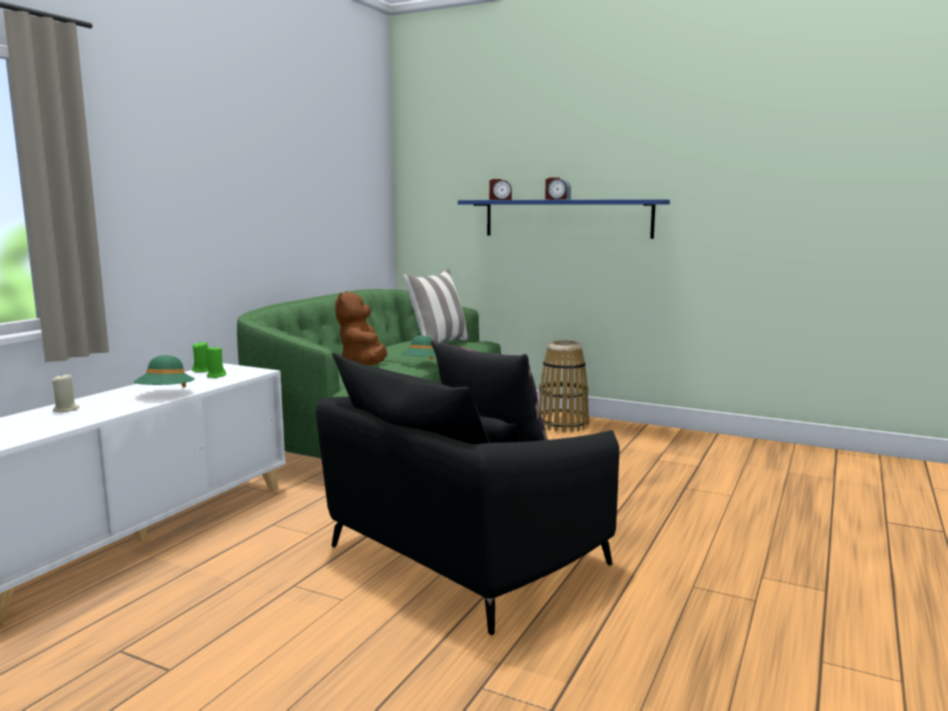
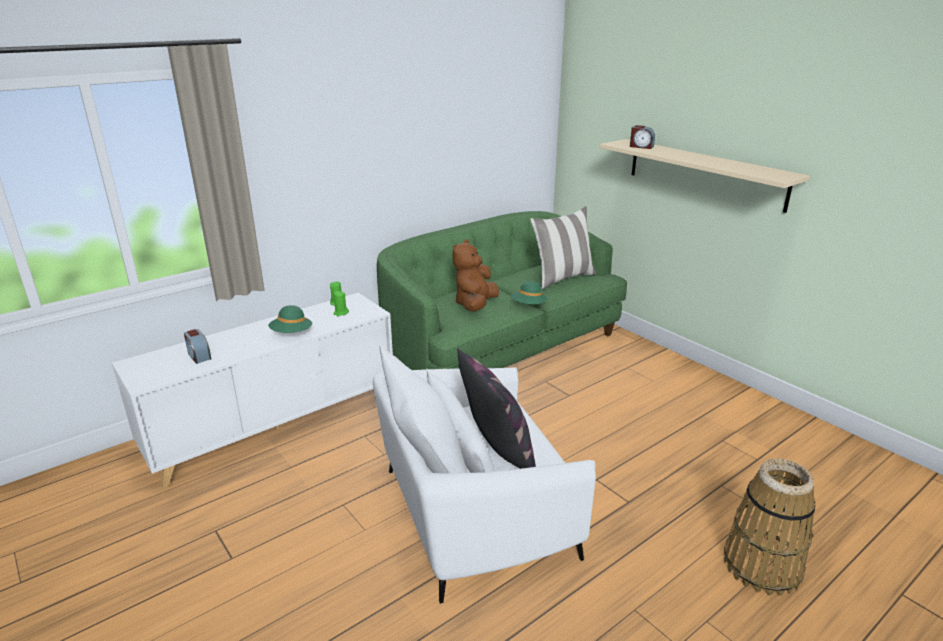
camera: 25 degrees right, 15 degrees up
(66, 409) = (221, 342): beige candle -> none
(464, 556) = (474, 512): black armchair -> white armchair
(557, 199) = (689, 159): alarm clock -> alarm clock (199, 356)
(562, 424) = (665, 370): basket -> basket (761, 566)
(566, 218) = (705, 173): blue shelf -> beige shelf

